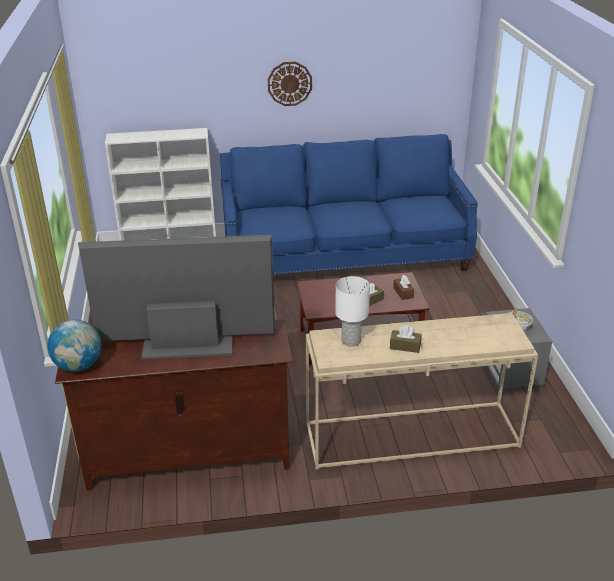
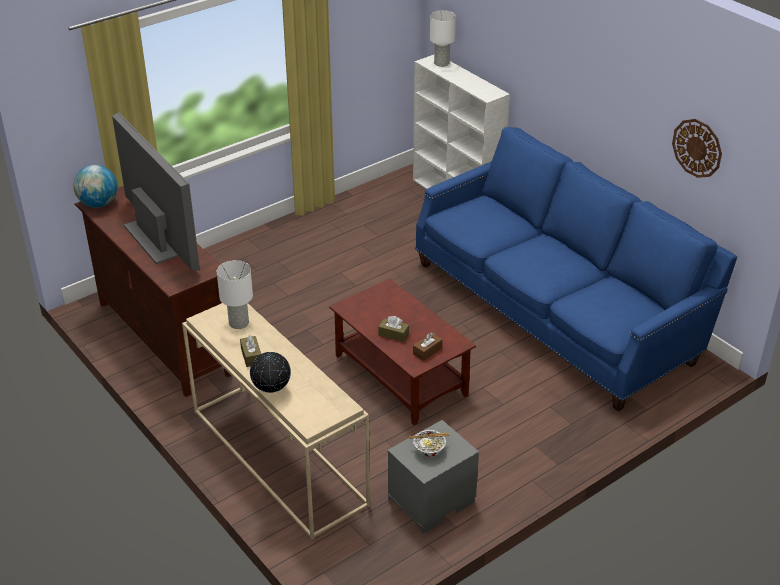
camera: 60 degrees right, 5 degrees up
(125, 135) = (442, 63): none -> white table lamp
(289, 83) = (586, 88): wall clock -> wall clock (697, 148)
(462, 348) = (272, 391): none -> globe

